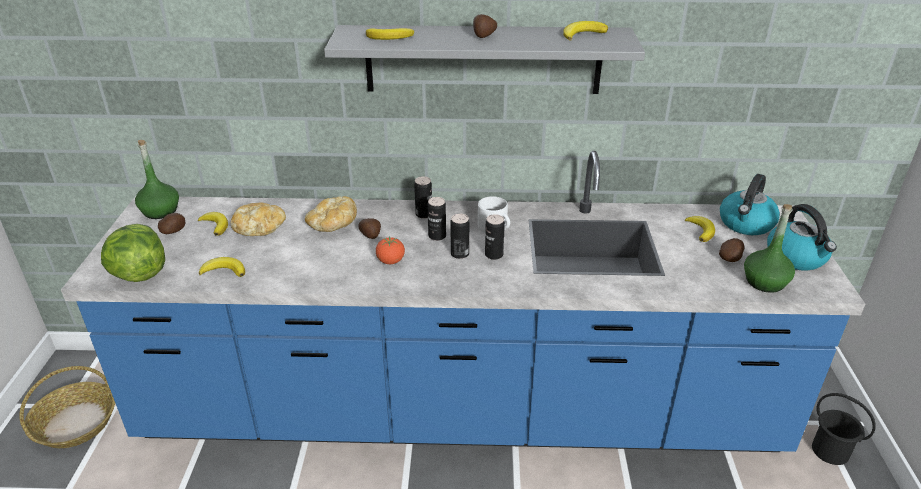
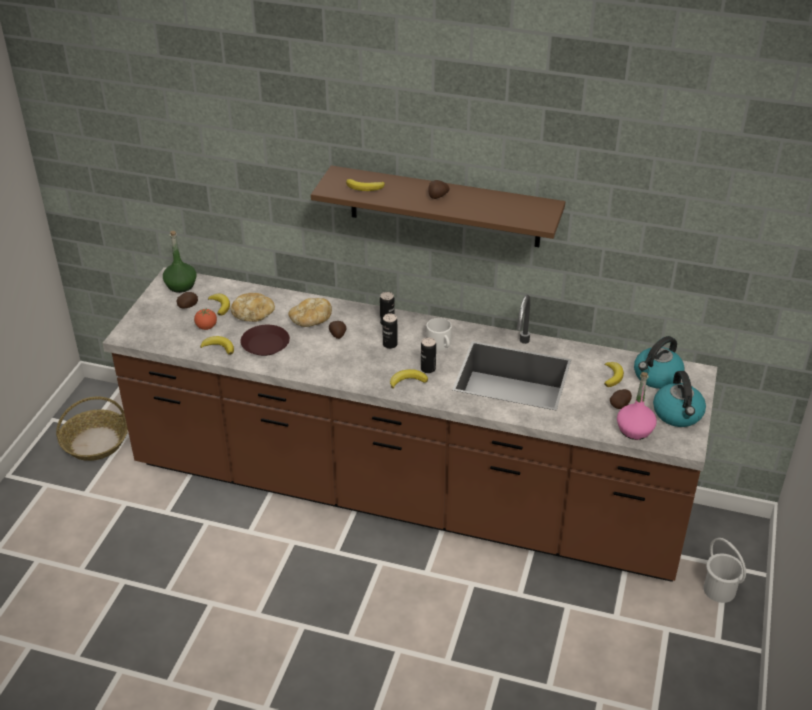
camera: 15 degrees right, 5 degrees up
(139, 274) = (158, 339): lettuce -> none
(284, 258) = (265, 344): none -> brown plate
(390, 261) = (345, 361): tomato -> tomato (206, 327)
(459, 254) = (401, 363): can -> none
(460, 412) = (406, 494): blue counter -> brown counter
(483, 59) = (444, 207): grey shelf -> brown shelf
(582, 34) = (518, 204): banana -> banana (407, 381)
(764, 282) = (634, 430): green bottle -> pink bottle
(830, 450) = (719, 589): black bucket -> white bucket

